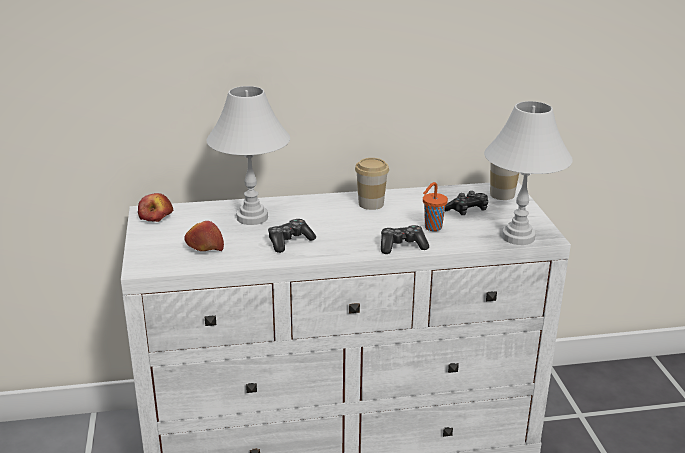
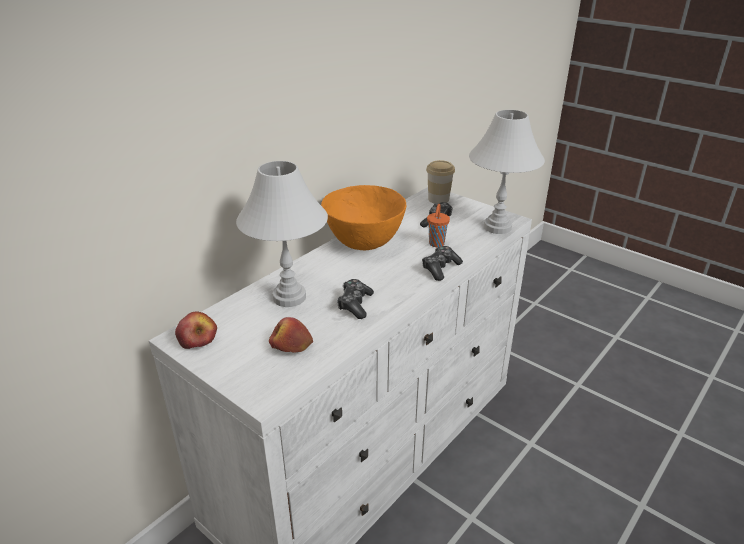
camera: 40 degrees left, 5 degrees up
(371, 204) = (364, 243): cup -> orange bowl

